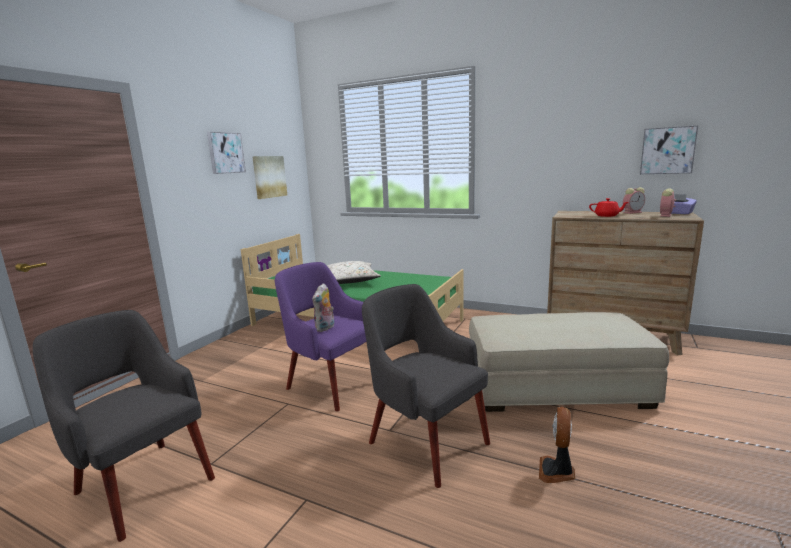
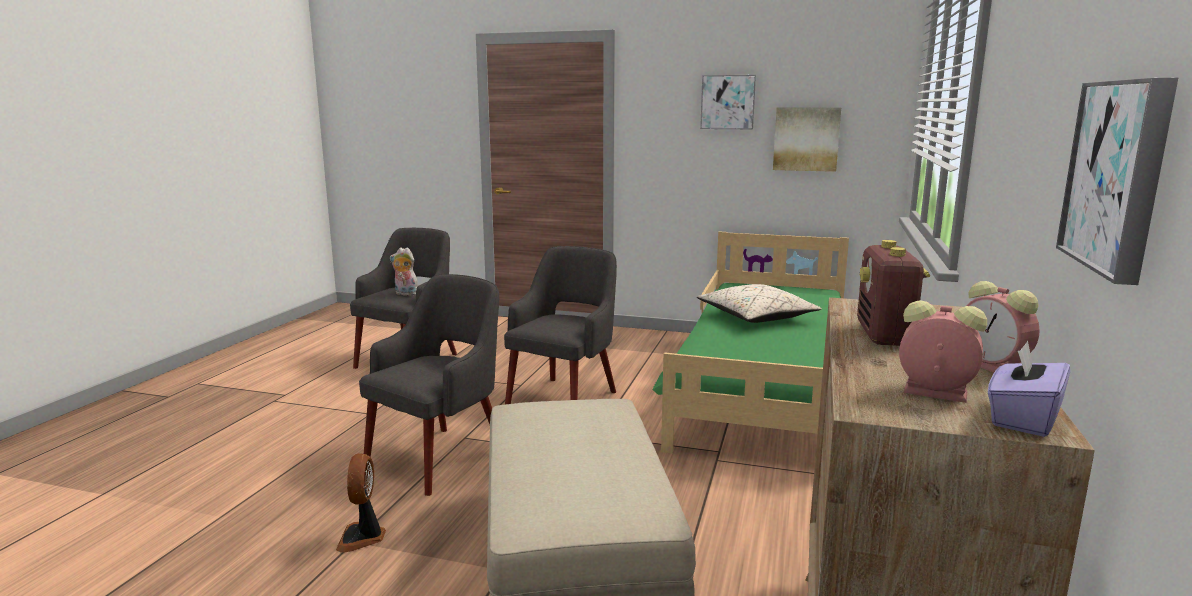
camera: 80 degrees right, 0 degrees up
(325, 328) = (543, 321): plush toy -> plush toy (405, 294)
(332, 384) = (563, 399): purple armchair -> grey armchair
(557, 471) = (363, 537): fan -> fan turned 105 degrees counterclockwise
(607, 216) = (884, 336): red teapot -> radio

